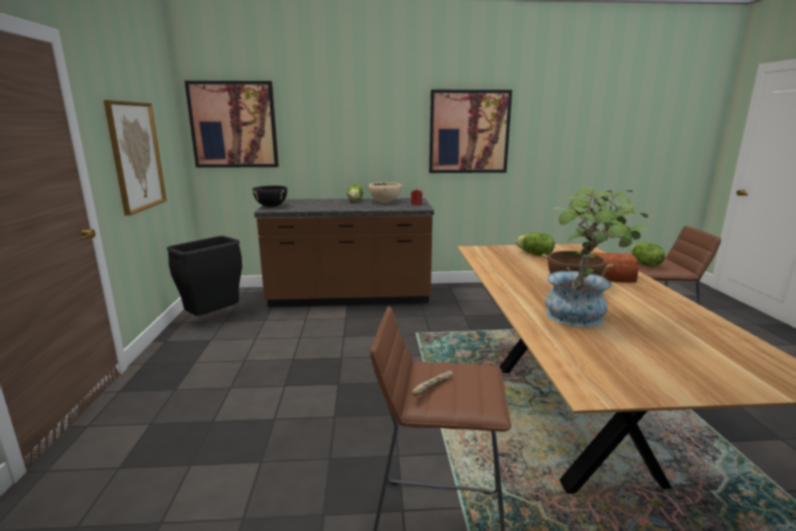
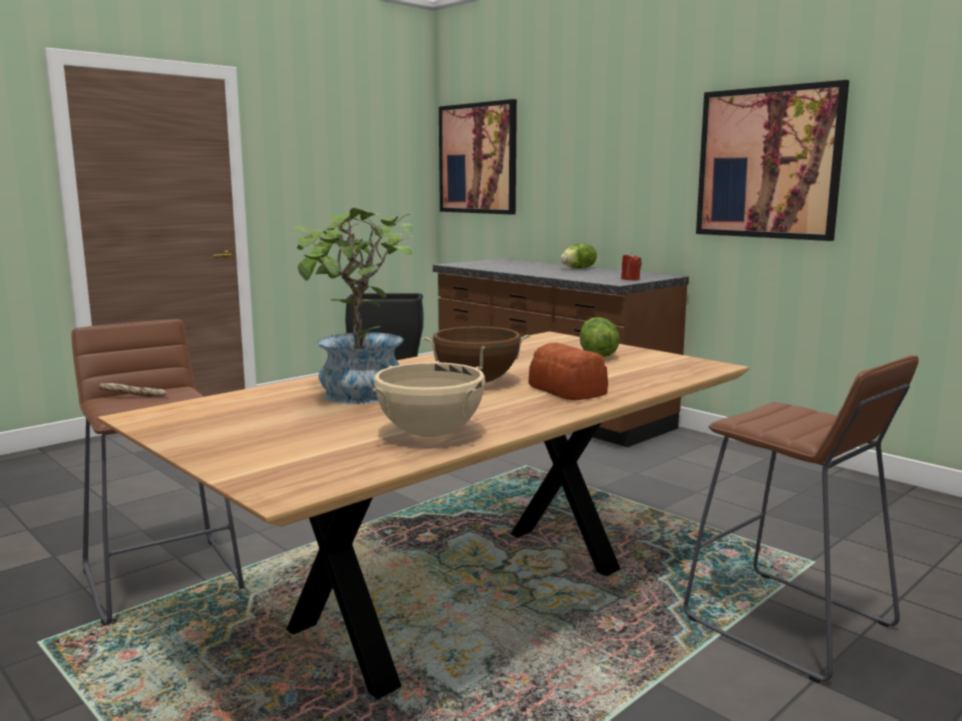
camera: 50 degrees right, 5 degrees down
(136, 156) = (330, 189): picture -> none
(271, 207) = (467, 263): black cooking pot -> none
(385, 202) = (604, 273): beige cooking pot -> beige cooking pot (430, 434)
(644, 264) = (769, 414): lettuce -> none

